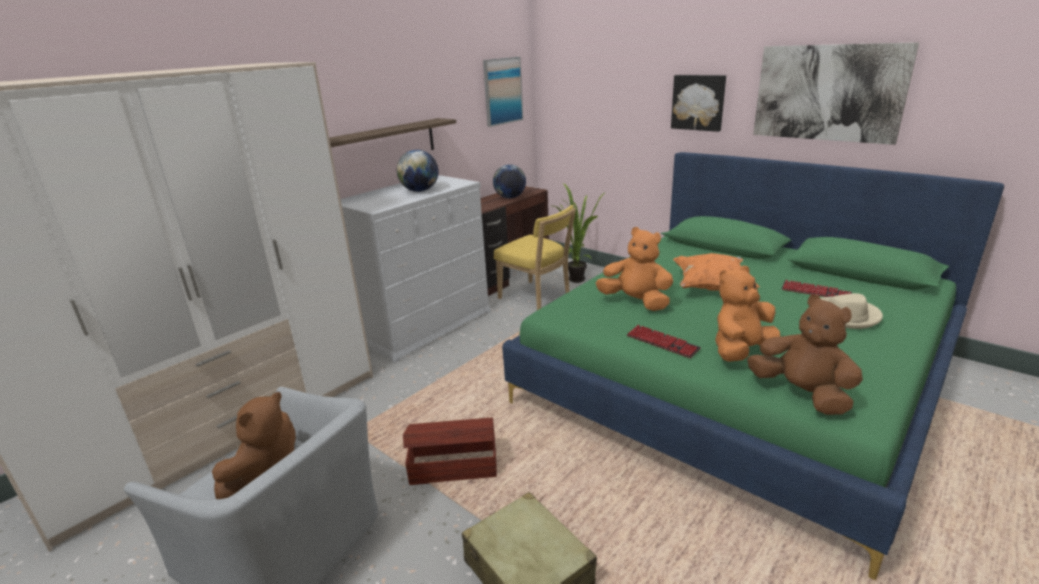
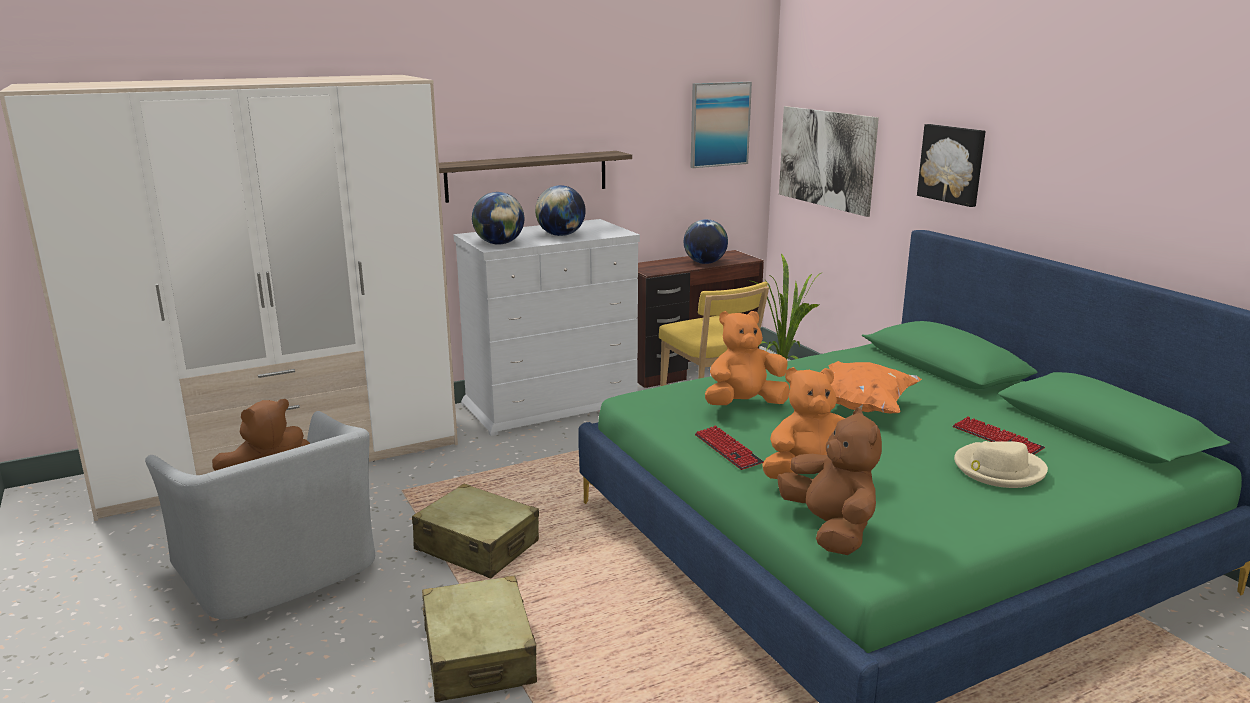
camera: 20 degrees right, 5 degrees down
(377, 205) = (499, 243): none -> globe
(453, 466) = (477, 546): brown storage box -> beige suitcase
(636, 302) = (744, 404): orange plush toy -> orange plush toy turned 75 degrees counterclockwise
(828, 93) = (1104, 169): picture -> picture (826, 158)

